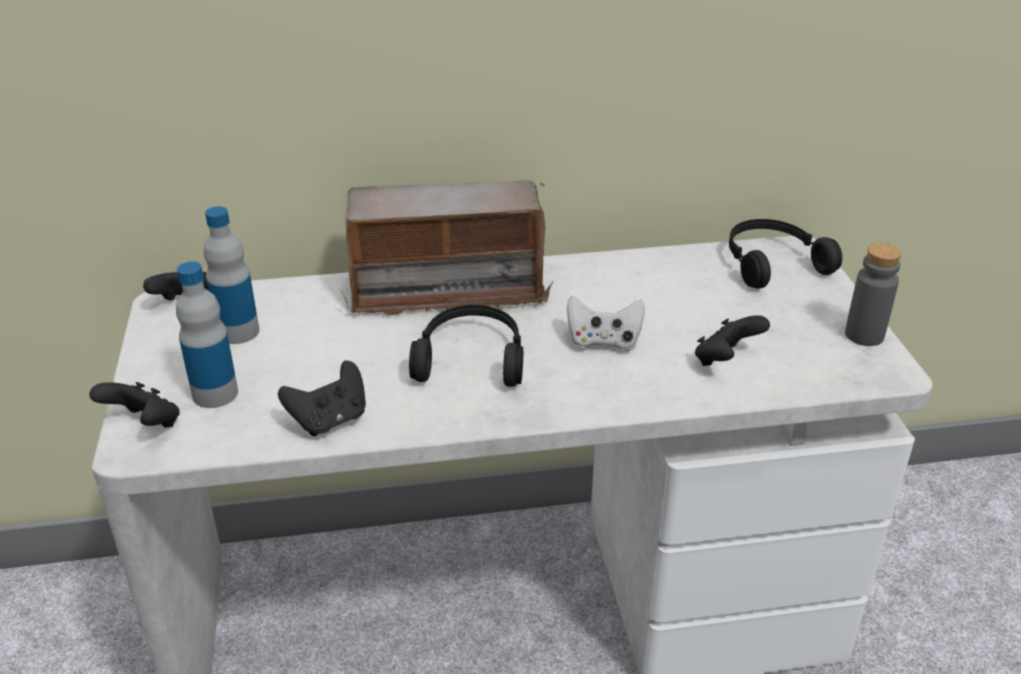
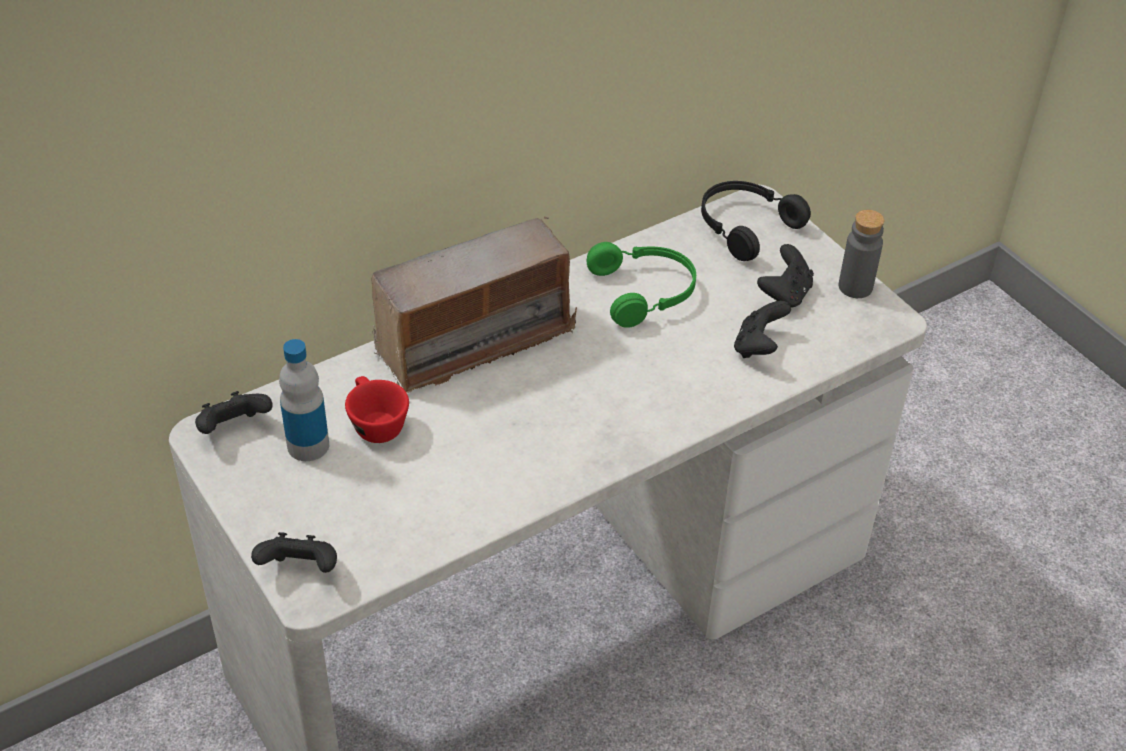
camera: 25 degrees left, 10 degrees up
(215, 394) = (339, 517): bottle -> none
(309, 330) = (375, 423): none -> red cup
(330, 420) = (464, 511): black game controller -> black game controller (785, 295)
(471, 358) = (544, 409): black headphones -> none
(603, 341) = (647, 357): white game controller -> none
(636, 291) = (645, 292): none -> green headphones

